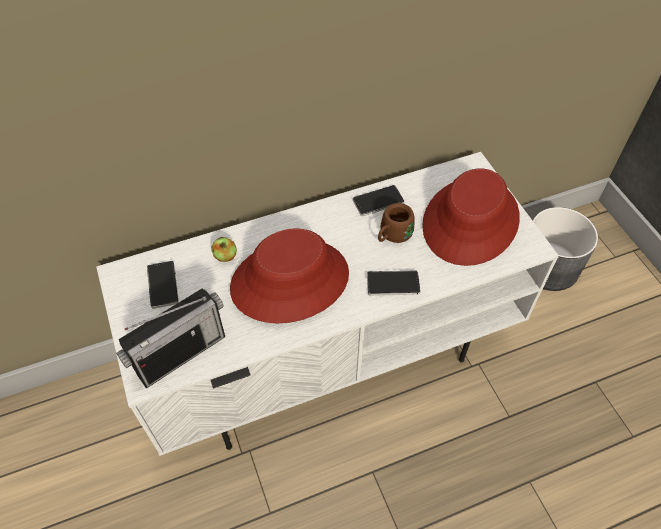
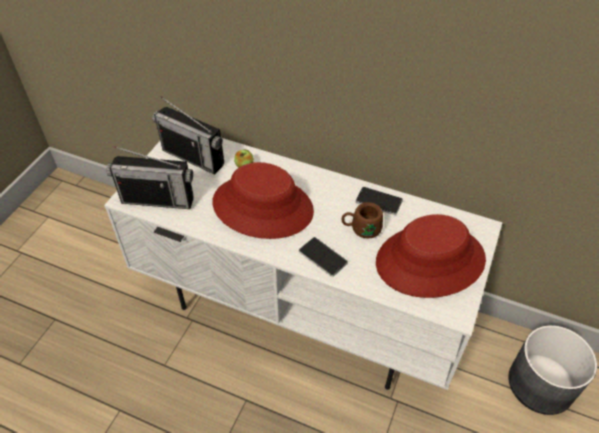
camera: 45 degrees right, 5 degrees down
(163, 285) = (193, 157): phone -> radio

